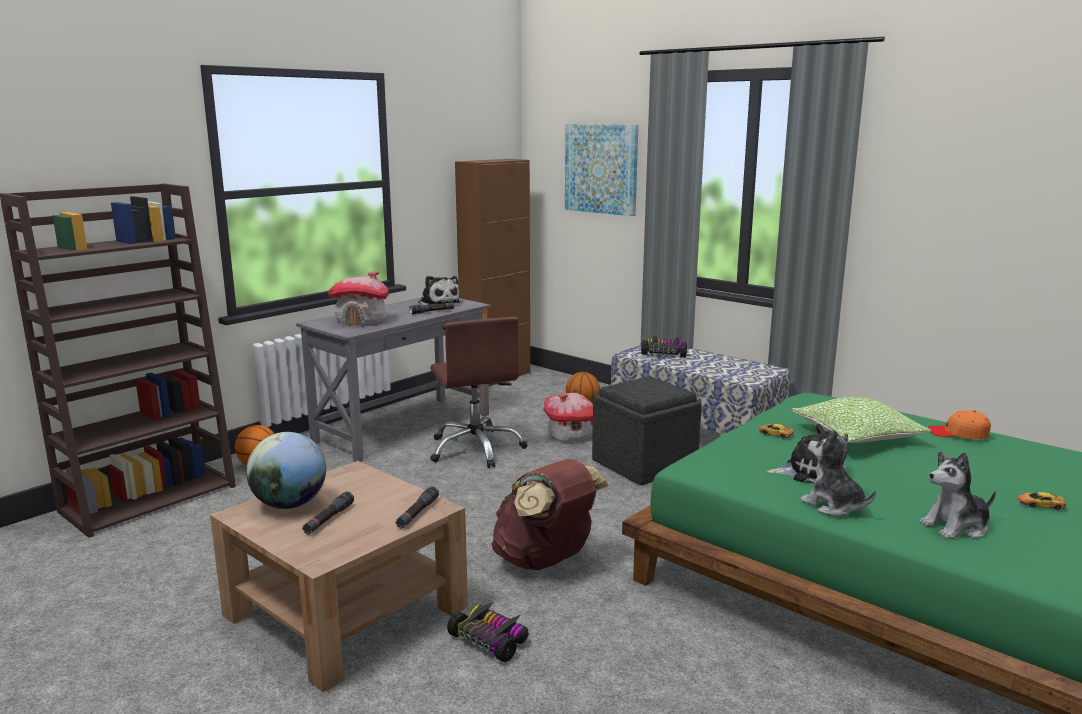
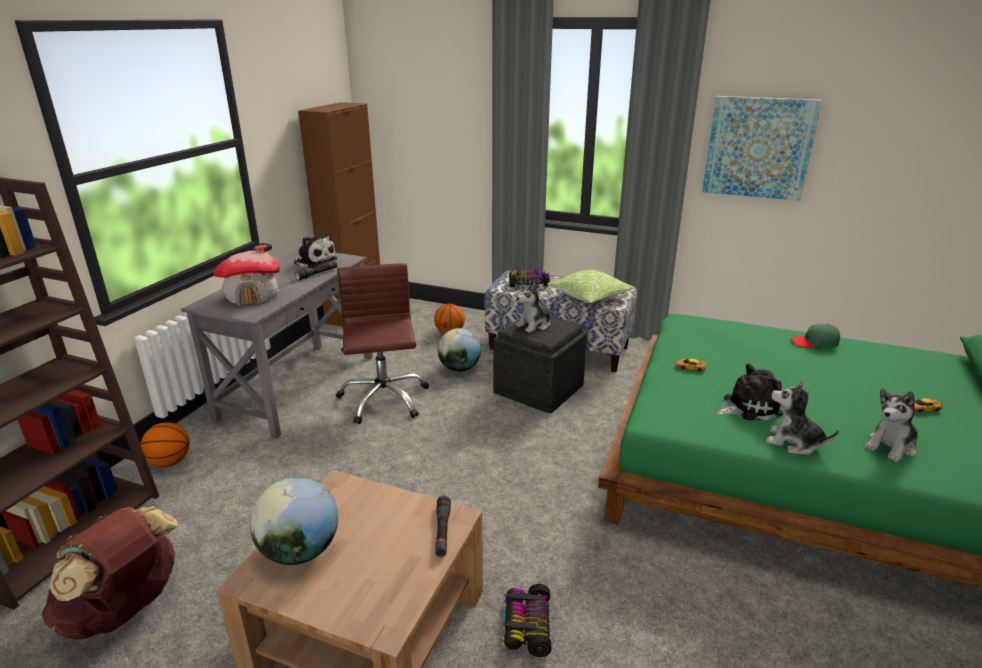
camera: 20 degrees left, 10 degrees up
(328, 519) = (356, 562): black flashlight -> none
(476, 449) = (383, 399): brown office chair -> brown office chair turned 150 degrees counterclockwise
(490, 640) = (526, 626): toy car -> toy car turned 105 degrees counterclockwise
(546, 561) = (520, 517): brown backpack -> brown backpack (125, 610)
(571, 436) = (459, 368): toy house -> globe
(601, 168) = (440, 111): picture -> picture (758, 147)
(641, 386) = (534, 325): none -> plush toy
(857, 436) = (750, 358): pillow -> pillow (590, 296)
(959, 434) = (815, 343): orange cap -> green cap

